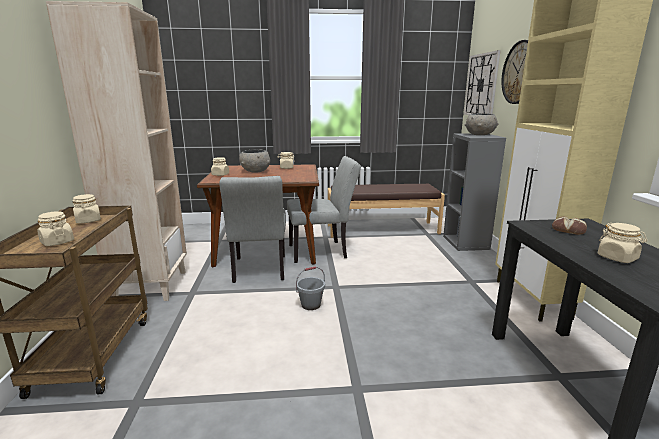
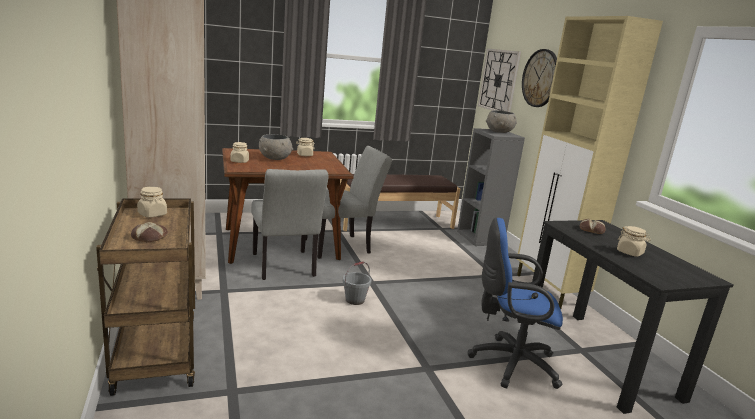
camera: 15 degrees left, 0 degrees up
(57, 242) = (150, 237): beige jar -> bread
(459, 388) = (509, 363): none -> blue office chair

